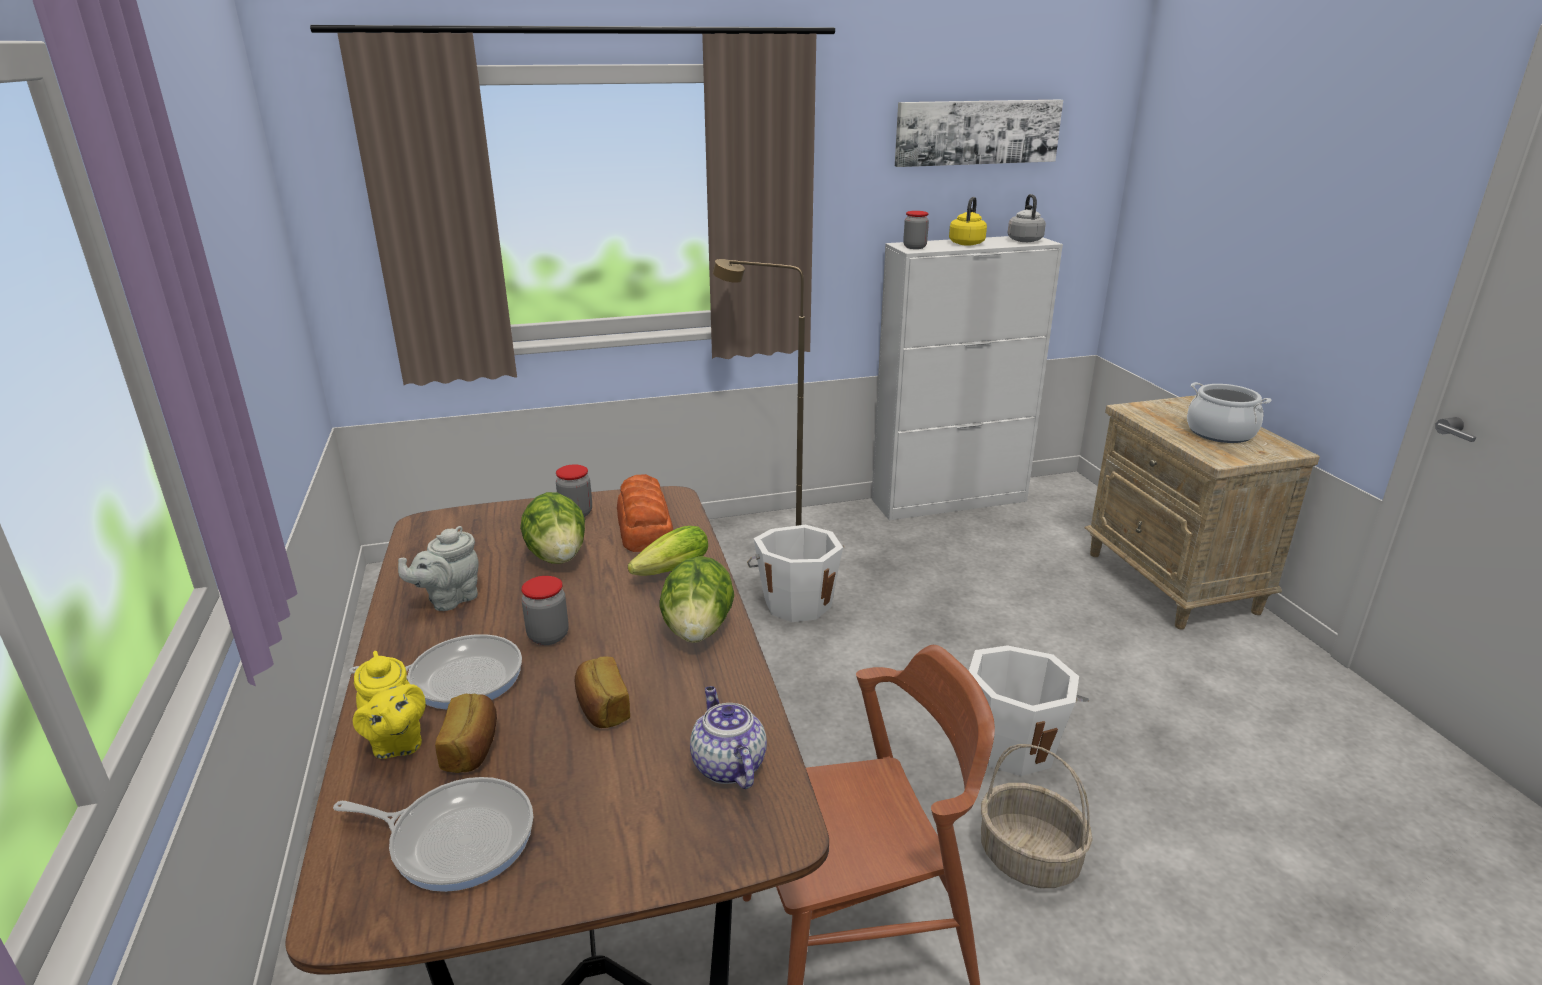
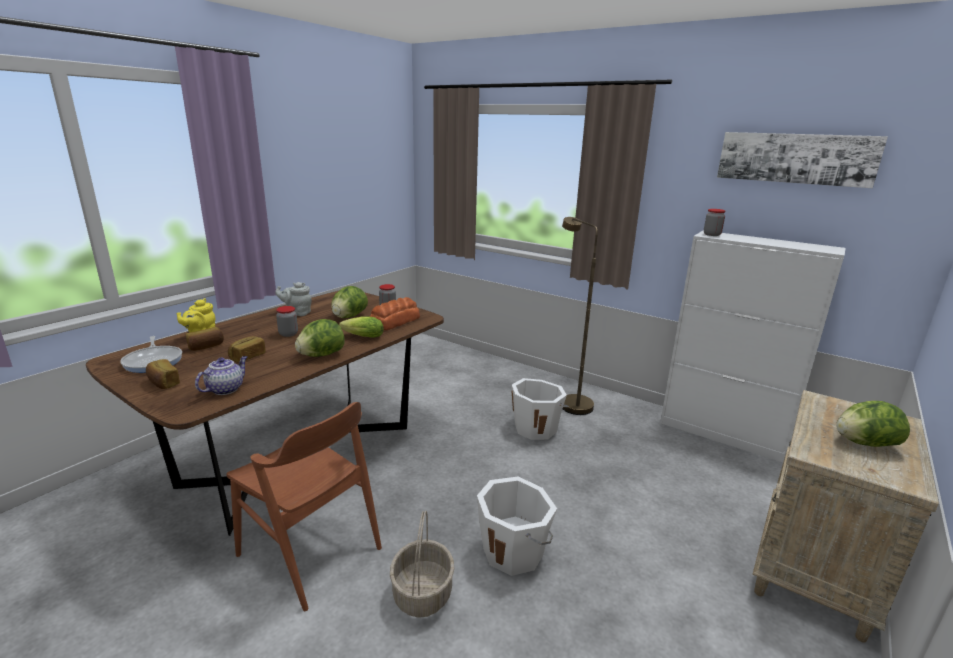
camera: 50 degrees right, 5 degrees down
(459, 678) = (247, 331): frying pan -> none
(604, 843) = (163, 383): none -> bread
(967, 243) = (760, 240): yellow kettle -> none
(1024, 240) = (817, 247): grey kettle -> none
(1220, 433) = (864, 443): cooking pot -> lettuce

